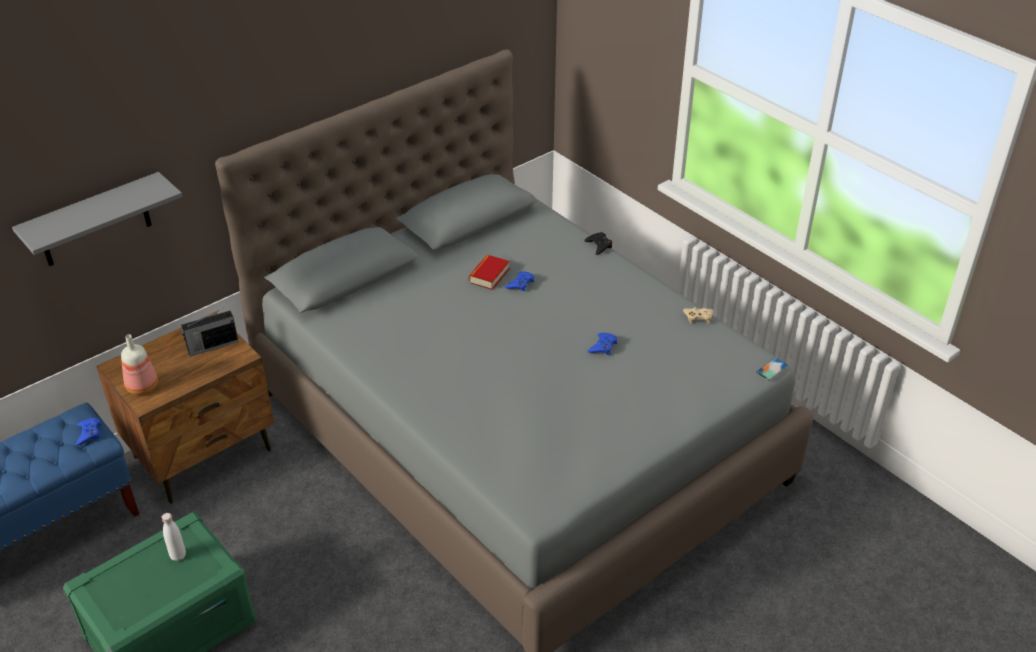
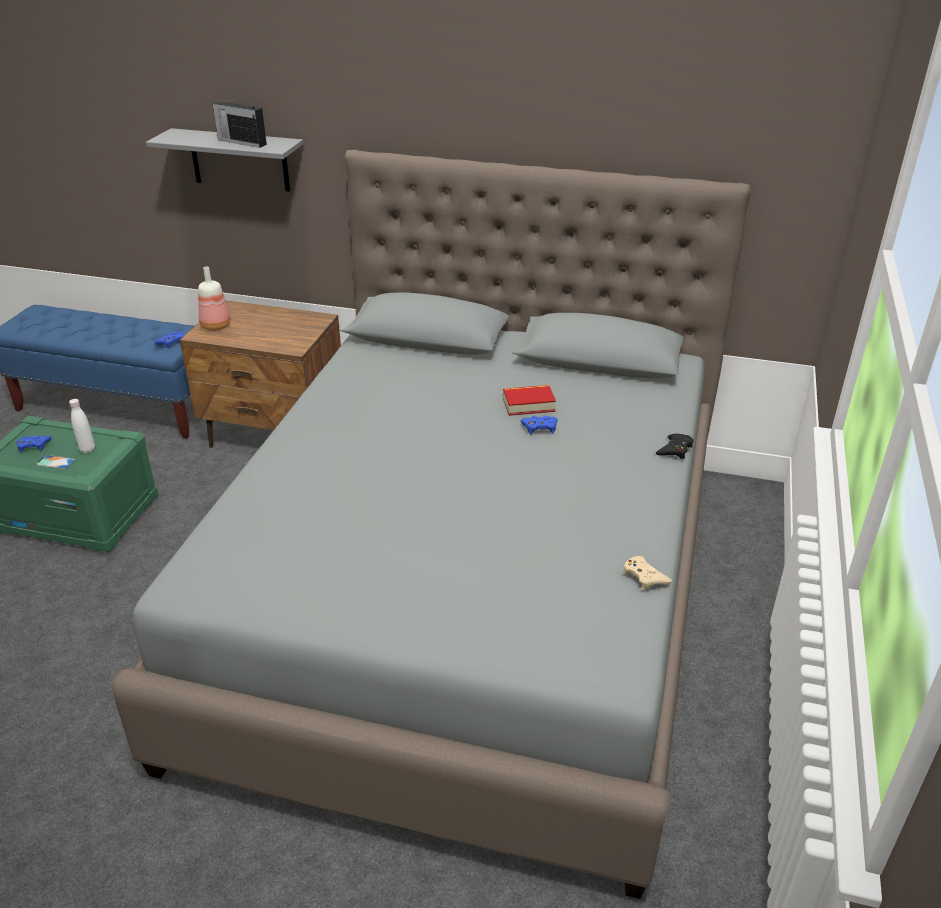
camera: 55 degrees right, 5 degrees down
(212, 346) = (293, 331): radio -> radio (241, 142)
(603, 346) = (500, 523): blue game controller -> blue game controller (33, 446)
(771, 369) = (619, 688): phone -> phone (55, 462)

